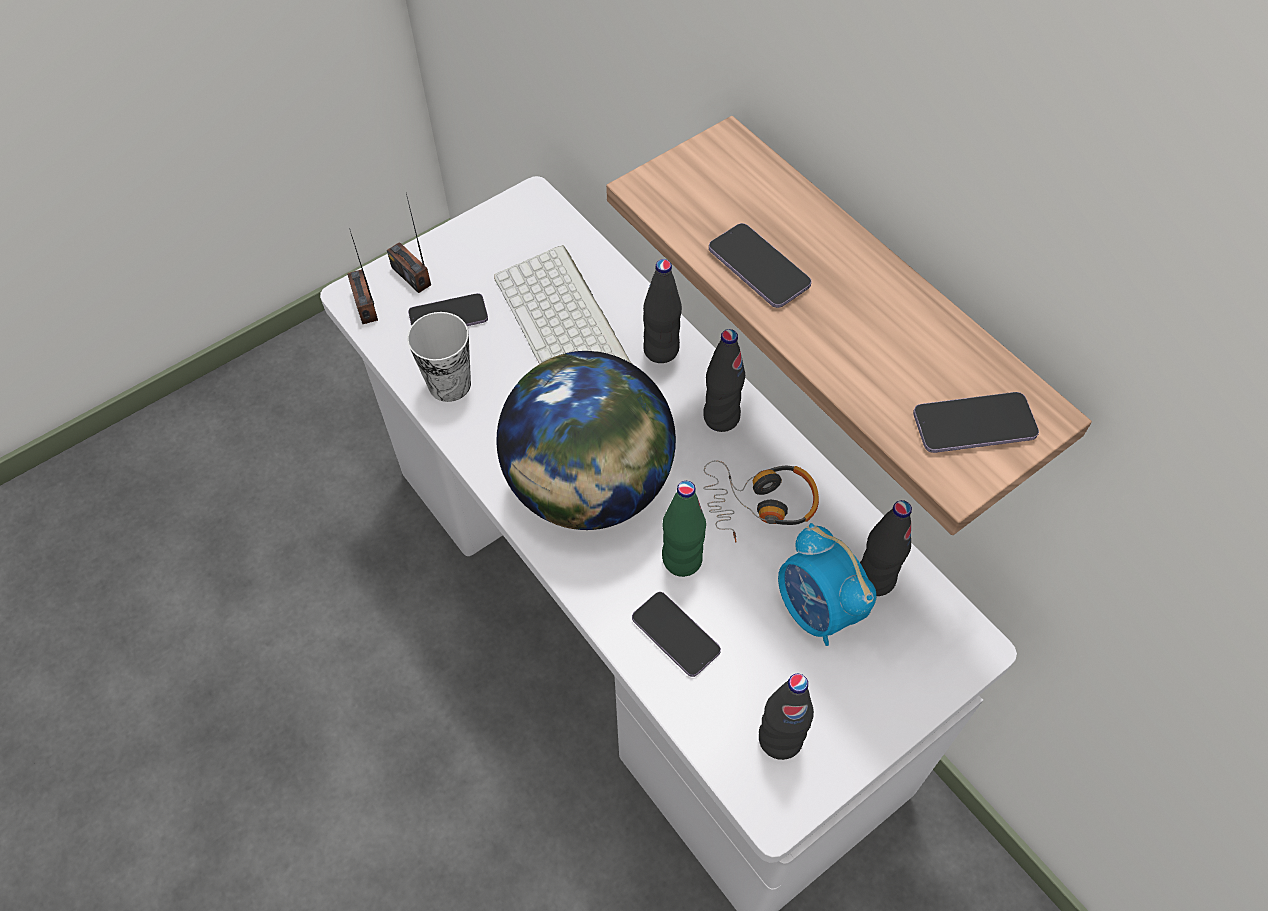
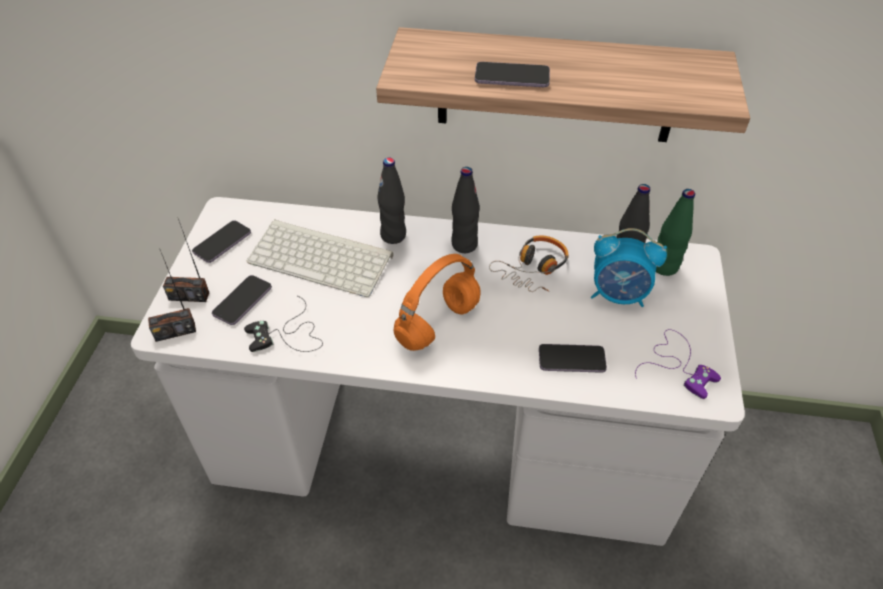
camera: 45 degrees left, 10 degrees down
(365, 305) = (175, 331): radio -> radio turned 45 degrees counterclockwise
(449, 384) = (288, 335): cup -> black game controller
(589, 486) = (437, 325): globe -> orange headphones
(682, 560) = (529, 323): green bottle -> green bottle (664, 267)
(780, 739) = (677, 364): black bottle -> purple game controller
(974, 425) = (697, 79): phone -> phone (222, 243)

